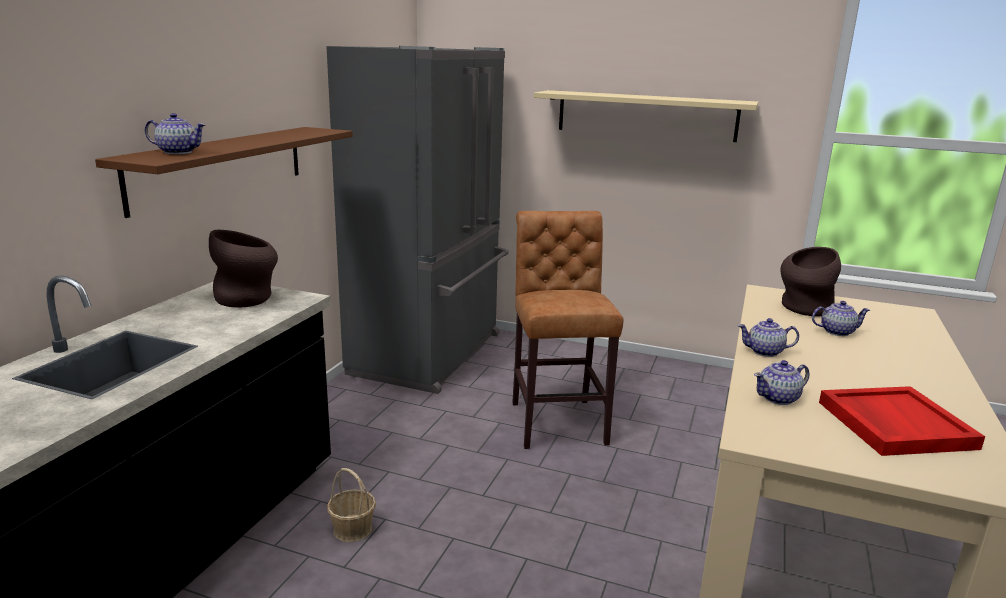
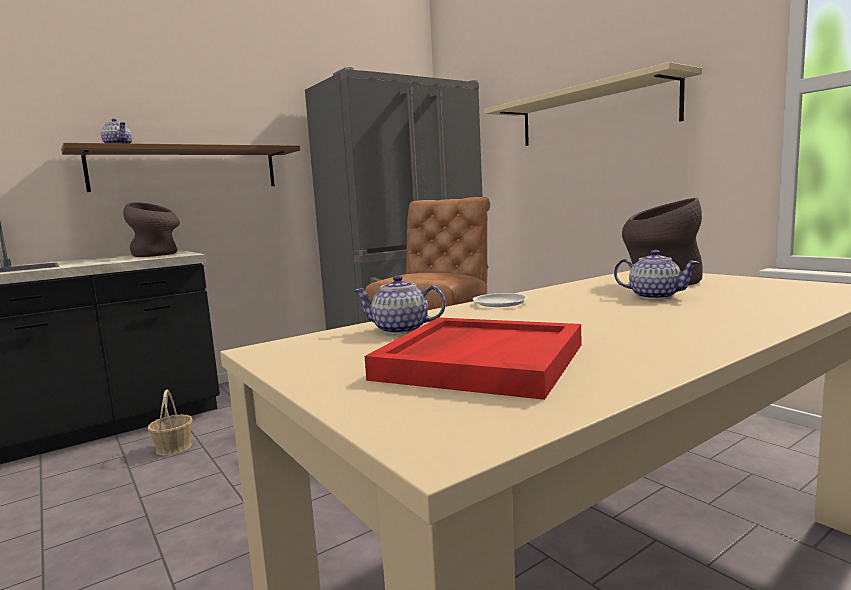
camera: 35 degrees right, 10 degrees down
(764, 352) = (500, 303): teapot -> white plate

